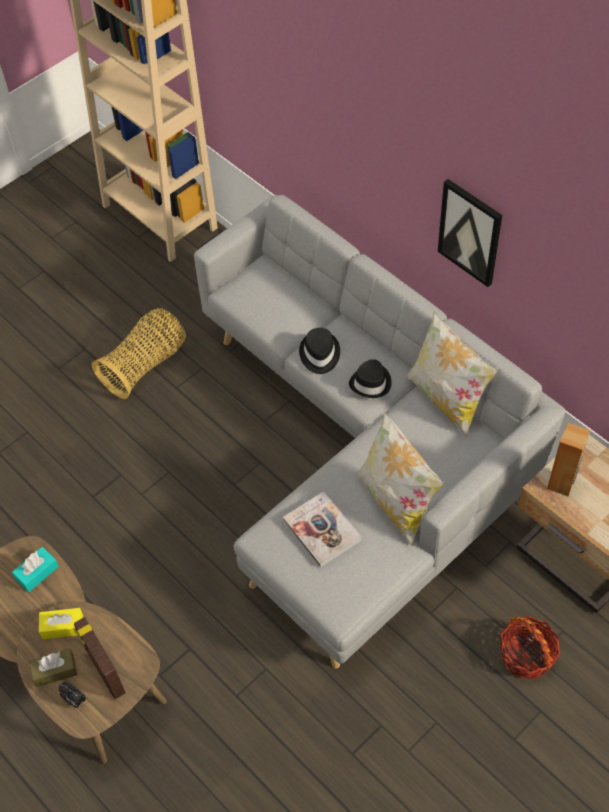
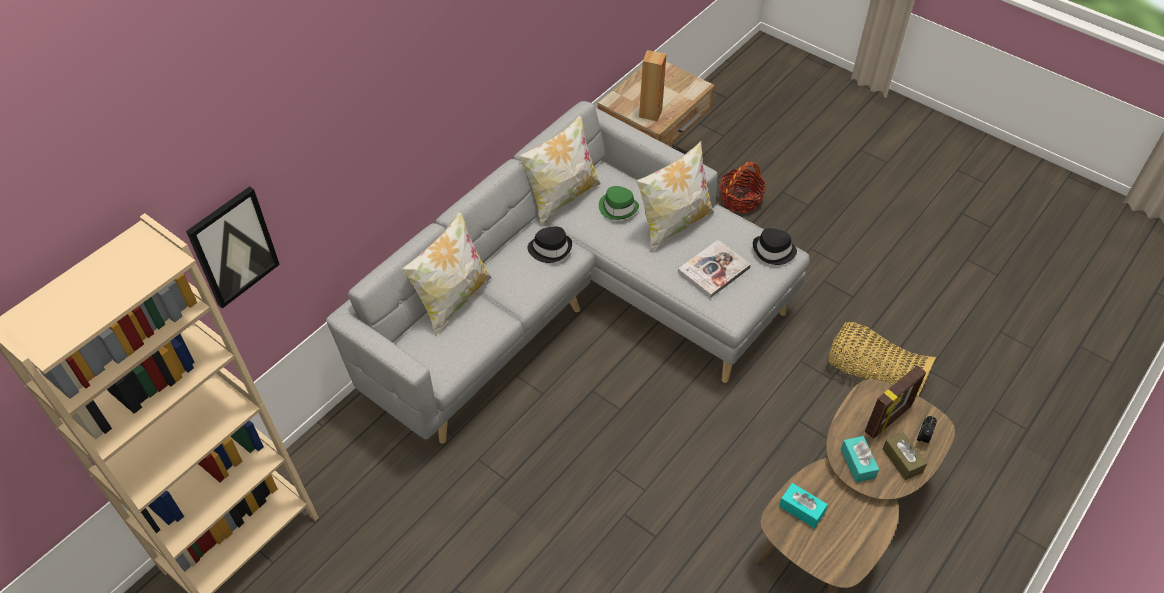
camera: 100 degrees left, 5 degrees down
(63, 627) = (857, 463): yellow tissue box -> turquoise tissue box
(145, 365) = (477, 516): basket -> basket (873, 375)
(314, 302) = (452, 300): none -> pillow
(319, 354) = (520, 289): black hat -> black hat (773, 251)
(427, 450) = (618, 207): none -> green hat
(470, 232) = (492, 69): picture -> picture (233, 247)

